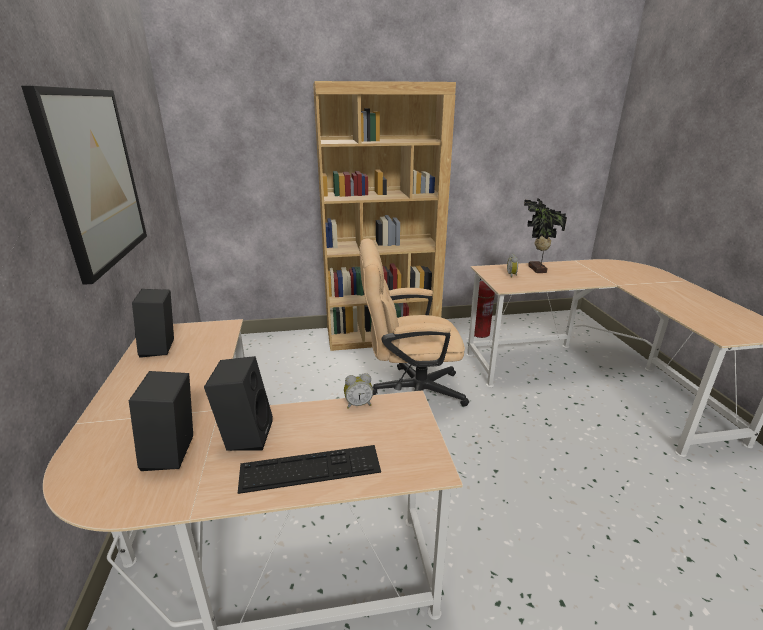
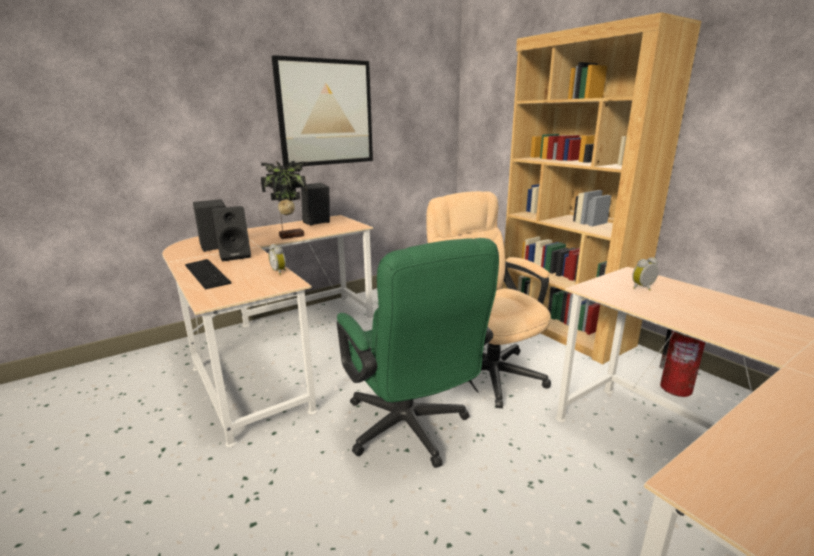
camera: 65 degrees right, 5 degrees down
(474, 461) = (411, 432): none -> green office chair
(536, 269) = (703, 299): potted plant -> potted plant (290, 236)

